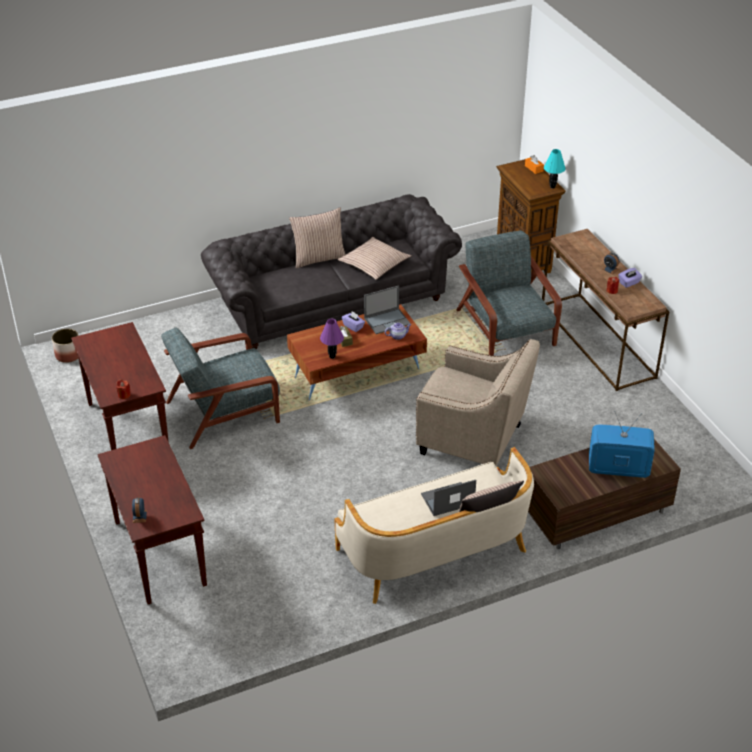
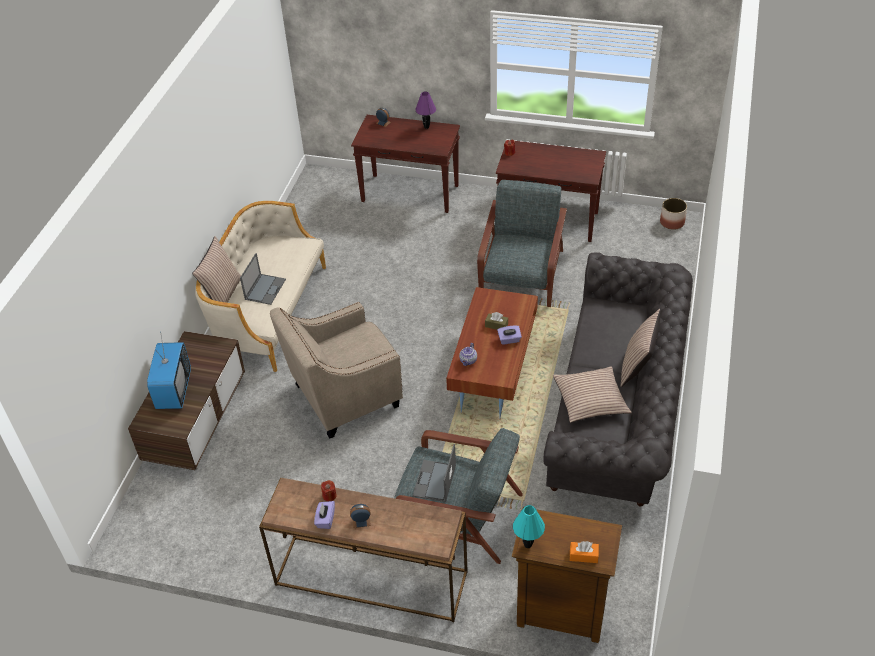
camera: 130 degrees right, 5 degrees up
(332, 356) = (481, 307): purple table lamp -> purple table lamp (427, 127)
(387, 321) = (496, 365): laptop -> laptop (434, 481)
(618, 468) = (174, 390): television -> television turned 45 degrees counterclockwise

